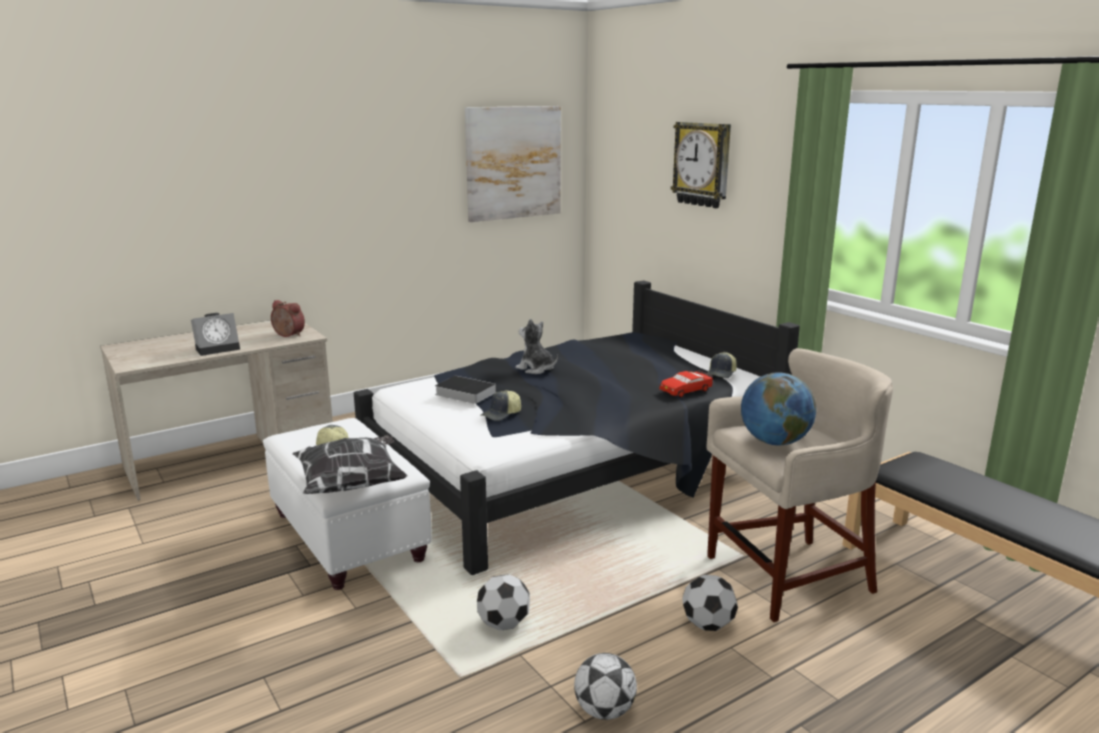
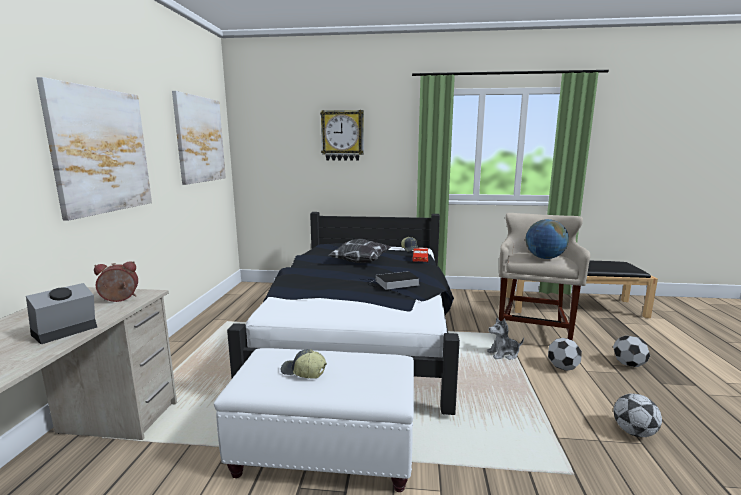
camera: 50 degrees left, 5 degrees down
(218, 348) = (64, 332): alarm clock -> alarm clock turned 150 degrees counterclockwise
(345, 188) = (101, 151): none -> picture
(352, 484) = (391, 385): pillow -> pillow (359, 262)
(463, 393) = (326, 297): book -> book (396, 283)
(502, 415) = (379, 299): cap -> none
(503, 624) = (518, 429): football -> football (628, 365)
(536, 369) = (328, 272): plush toy -> plush toy (503, 354)

